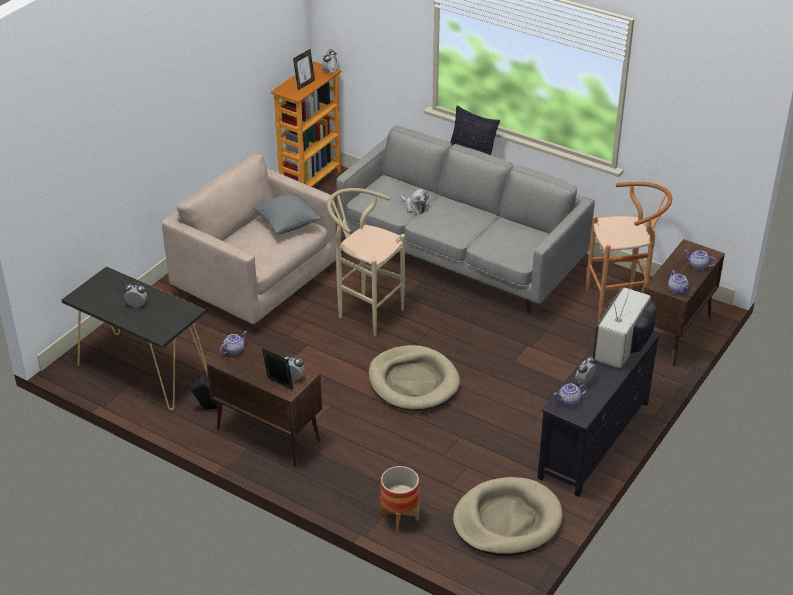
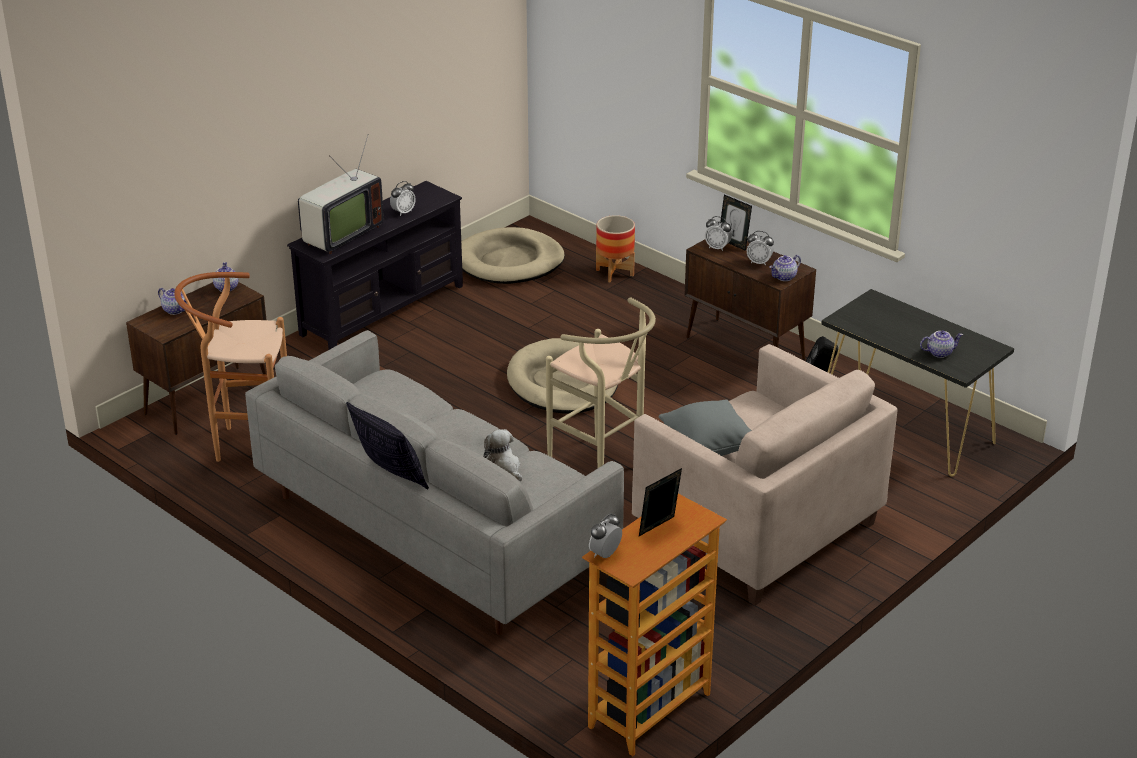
camera: 170 degrees left, 5 degrees down
(137, 305) = (911, 332): alarm clock -> alarm clock (759, 262)
(569, 402) = (430, 199): teapot -> teapot (939, 352)

